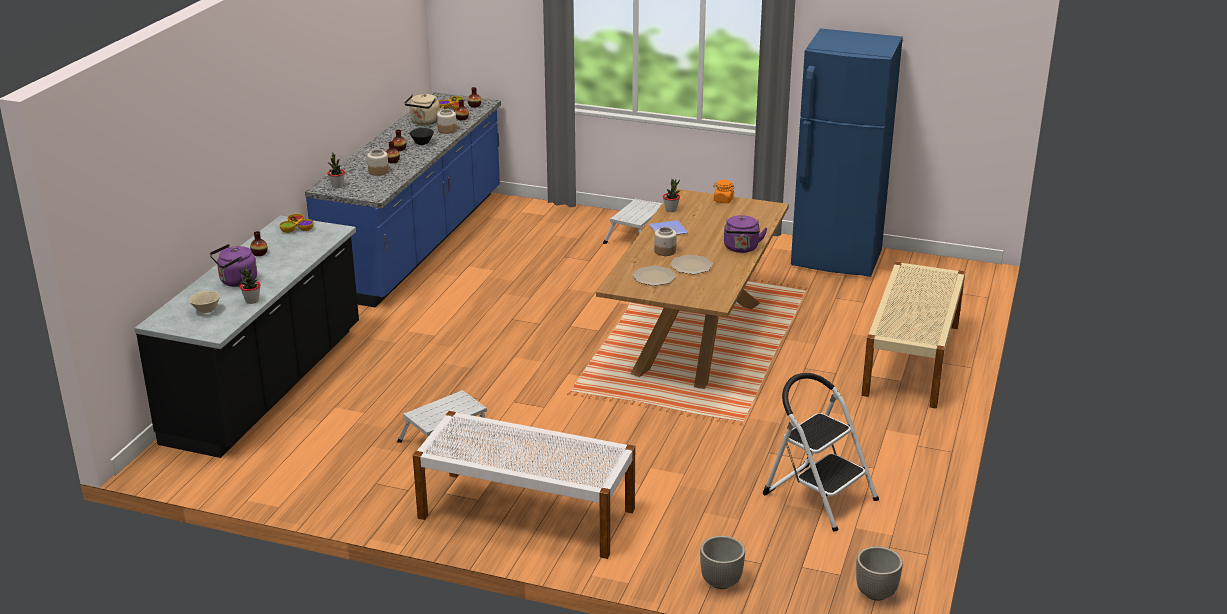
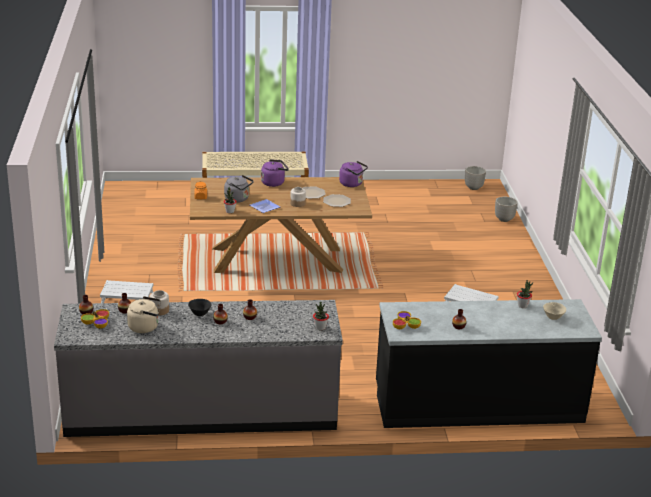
camera: 115 degrees left, 0 degrees up
(236, 282) = (506, 321): purple kettle -> purple kettle (352, 184)
(378, 172) = (277, 317): jar -> none
(417, 243) = (201, 411): blue counter -> grey counter
(526, 514) = (509, 275): white bench -> none
(703, 219) = (238, 199): none -> grey kettle
(817, 496) = (414, 206): step ladder -> none
(836, 259) = (127, 229): blue fridge -> none

